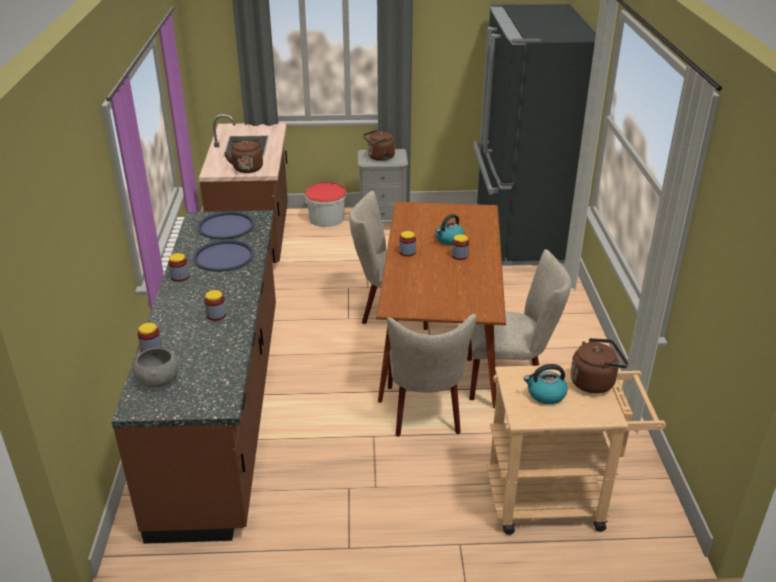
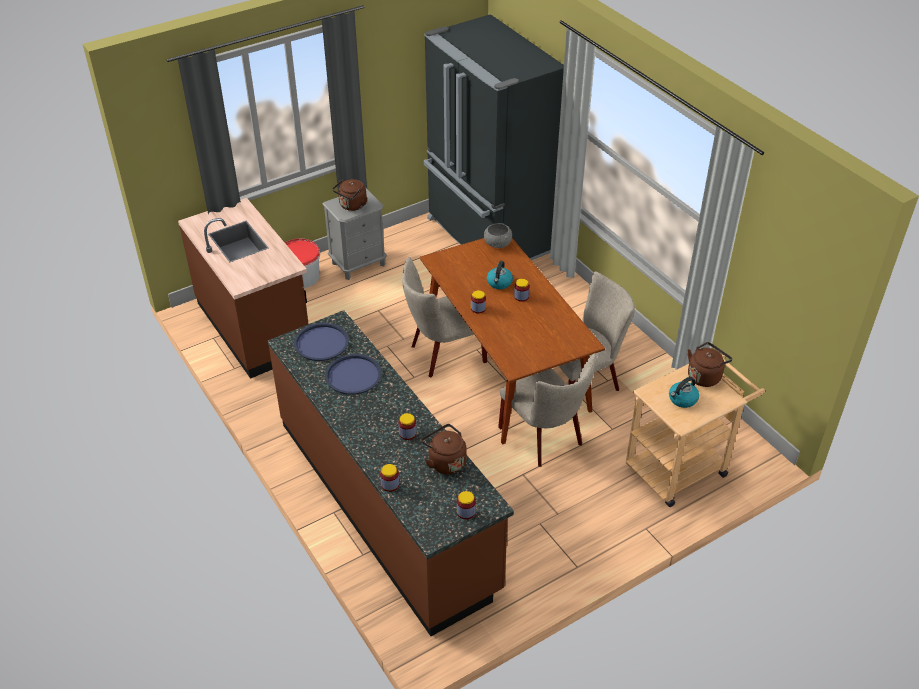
camera: 30 degrees left, 10 degrees up
(158, 379) = (424, 507): grey bowl -> grey bowl (497, 243)
(180, 277) = (338, 410): jar -> jar (466, 512)
(247, 167) = (268, 268): brown kettle -> brown kettle (445, 461)

